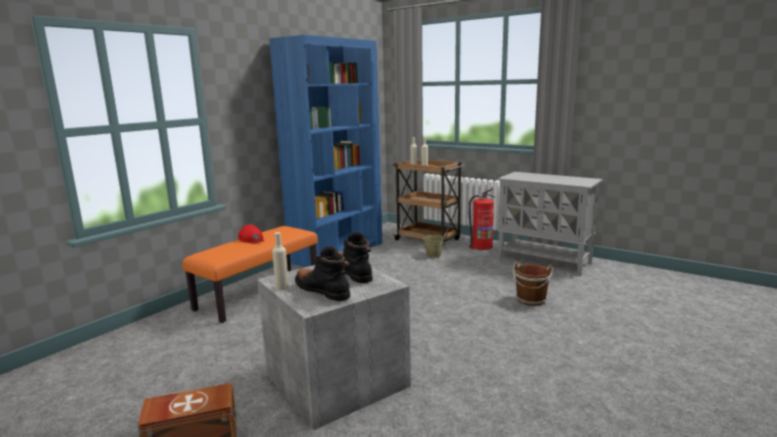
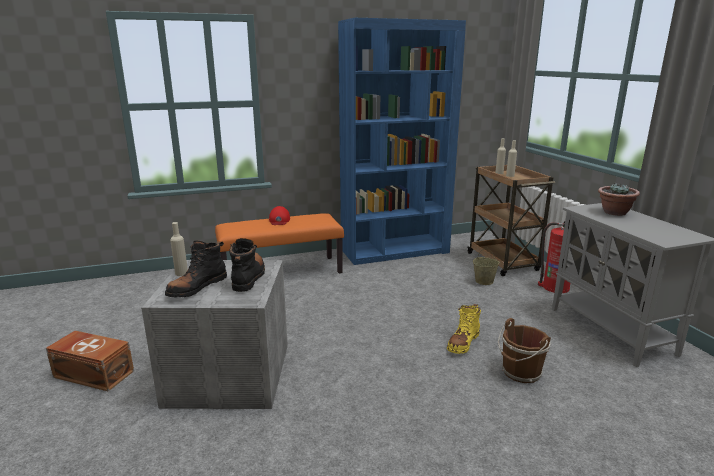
camera: 35 degrees right, 5 degrees up
(322, 291) = (197, 287): black boot -> black boot turned 135 degrees counterclockwise
(475, 296) = (463, 343): none -> yellow boot
(530, 176) = (614, 212): none -> potted plant

